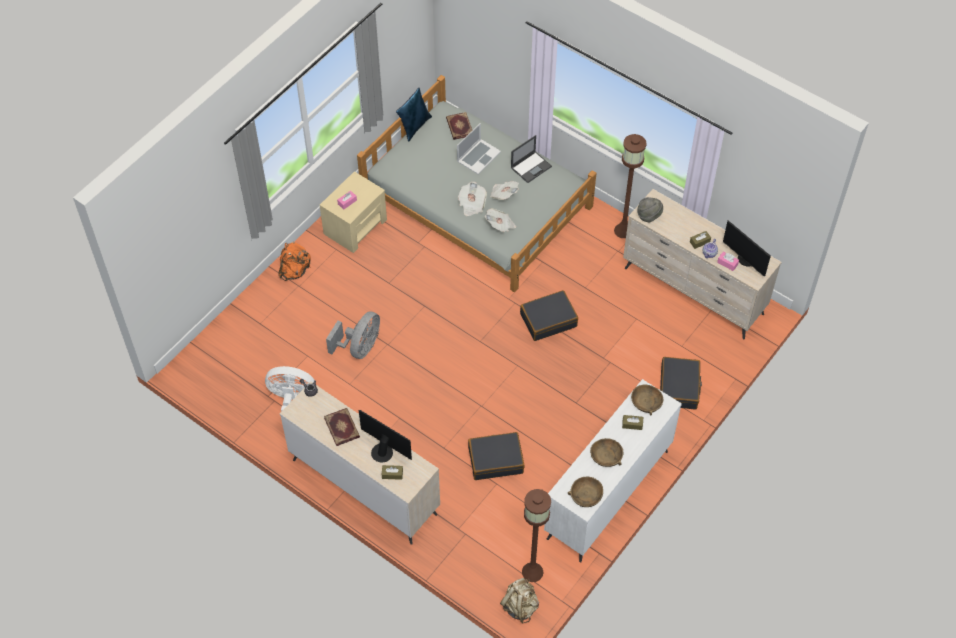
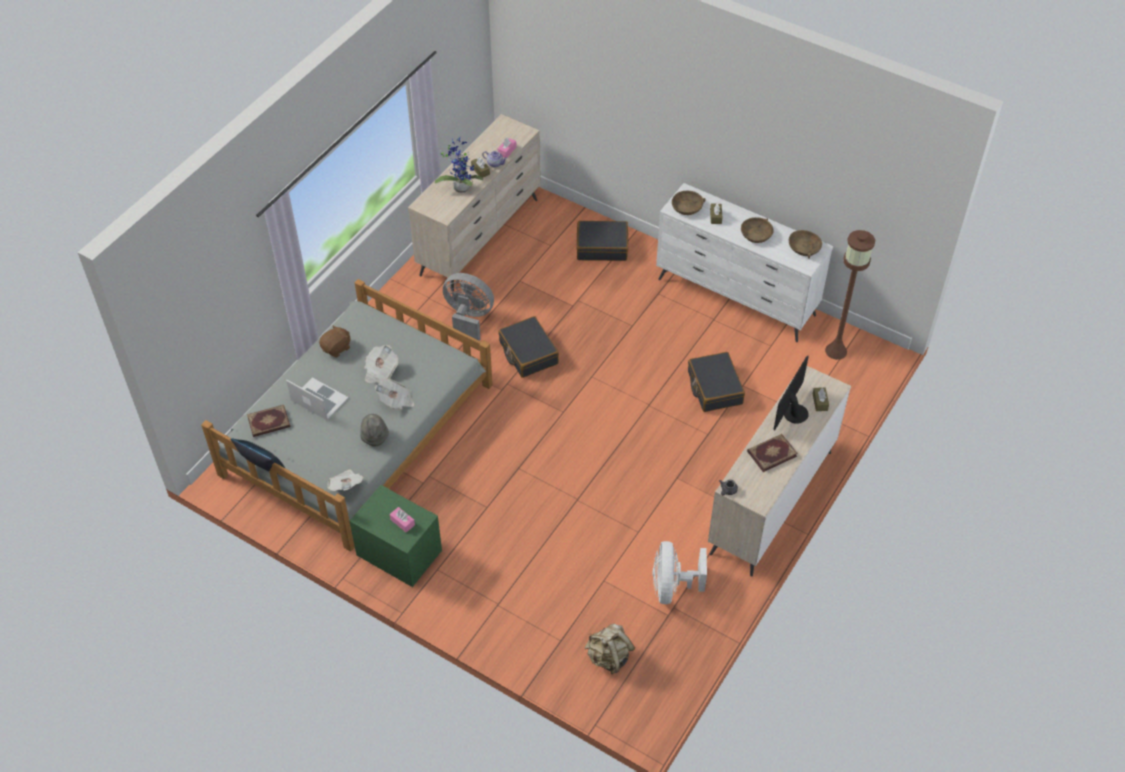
camera: 95 degrees left, 5 degrees down
(295, 271) = (474, 612): orange backpack -> none
(355, 226) = (399, 552): beige nightstand -> green nightstand
(360, 347) = (585, 527): grey fan -> grey fan (468, 318)
(500, 225) = (427, 372): newspaper -> newspaper (346, 486)
(520, 606) = (875, 358): beige backpack -> beige backpack (609, 657)
(531, 167) = (337, 348): laptop -> brown plush toy
(623, 230) = (400, 294): brown floor lamp -> none
(649, 215) = (446, 209): grey hat -> grey hat (374, 437)
(678, 227) = (461, 186): none -> potted plant
(746, 259) = (501, 138): monitor -> none

